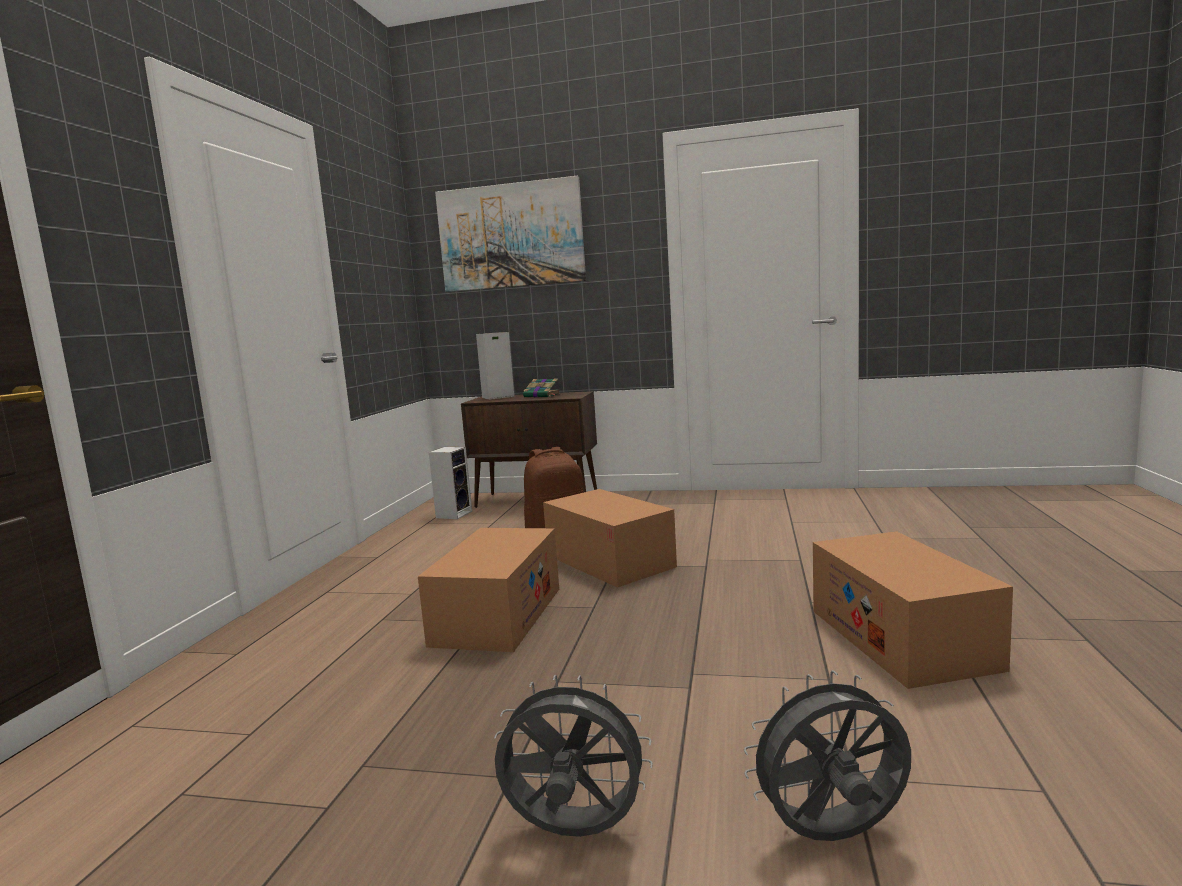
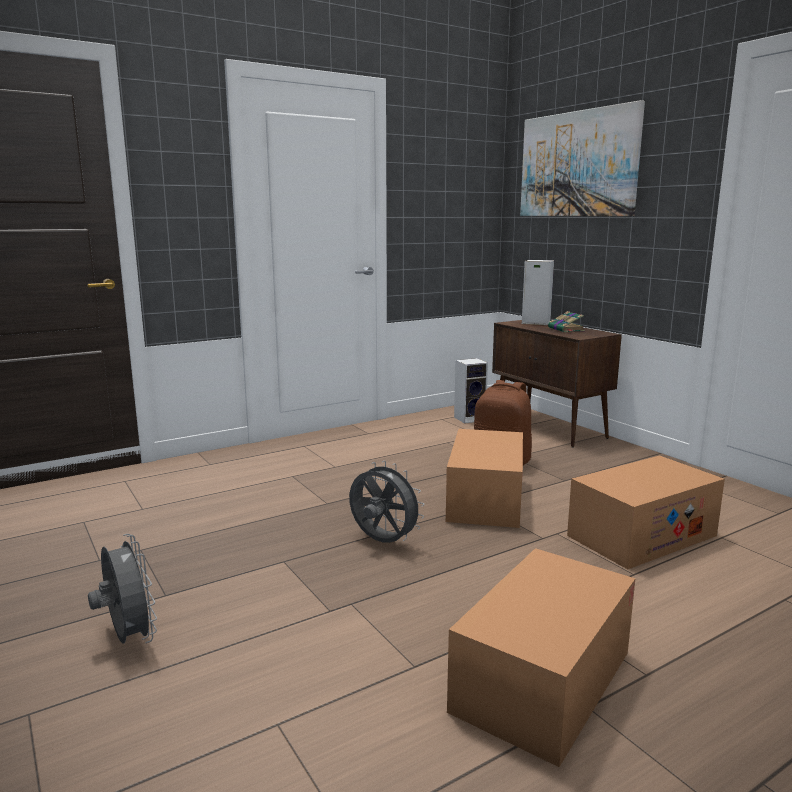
camera: 45 degrees right, 5 degrees up
(497, 616) = (342, 504): cardboard box -> cardboard box (641, 535)
(833, 837) = (195, 738): grey fan -> grey fan (382, 542)

